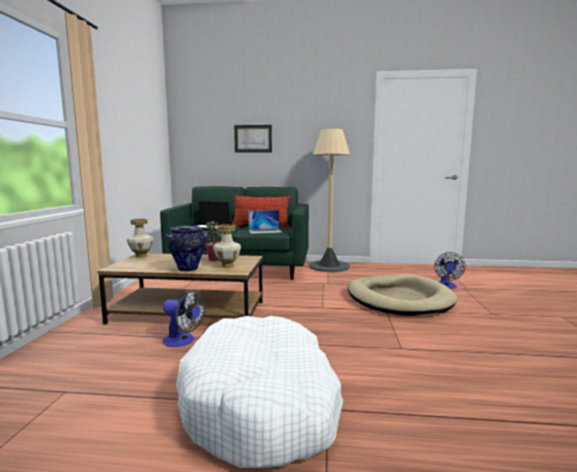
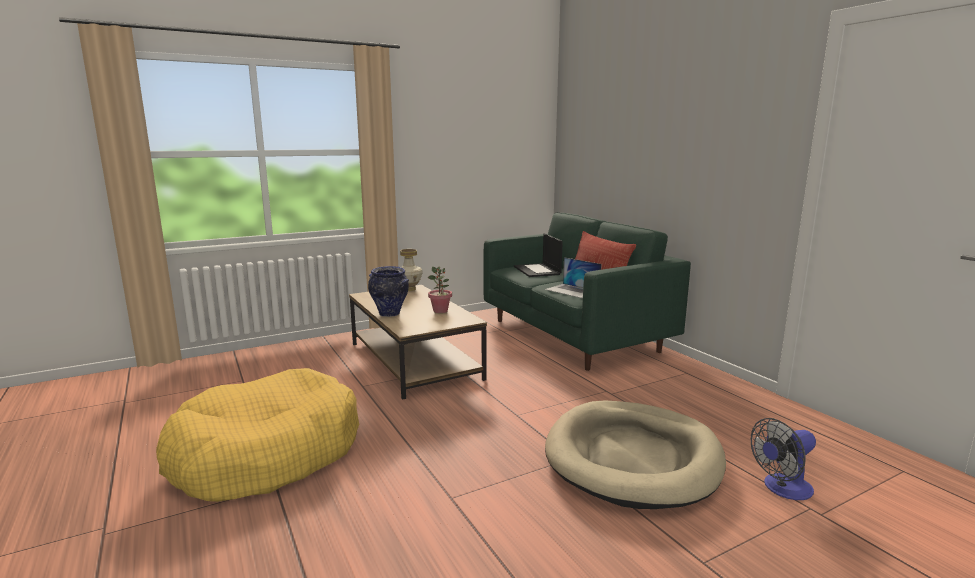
camera: 55 degrees right, 5 degrees up
(183, 341) = (351, 383): fan -> none
(227, 266) = (422, 322): vase -> none
(253, 138) = (633, 147): picture -> none
(262, 404) = (266, 454): white dog bed -> yellow dog bed
(329, 266) = (688, 373): beige floor lamp -> none

